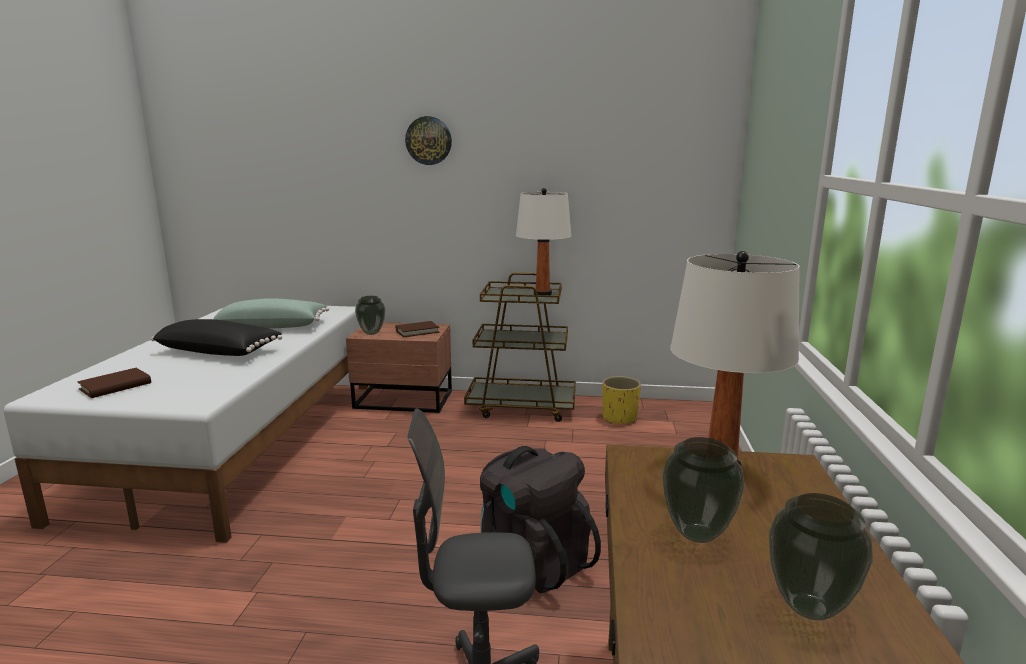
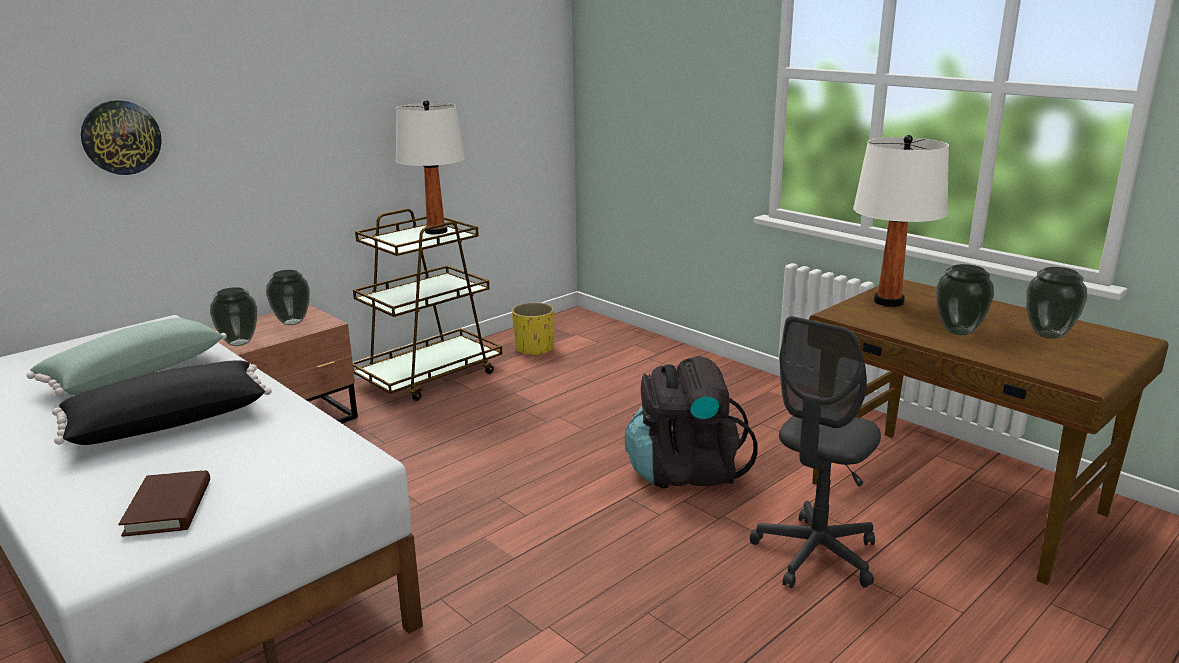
camera: 50 degrees left, 5 degrees up
(417, 331) = (293, 322): brown book -> vase
(428, 140) = (245, 47): wall clock -> wall clock (121, 137)

